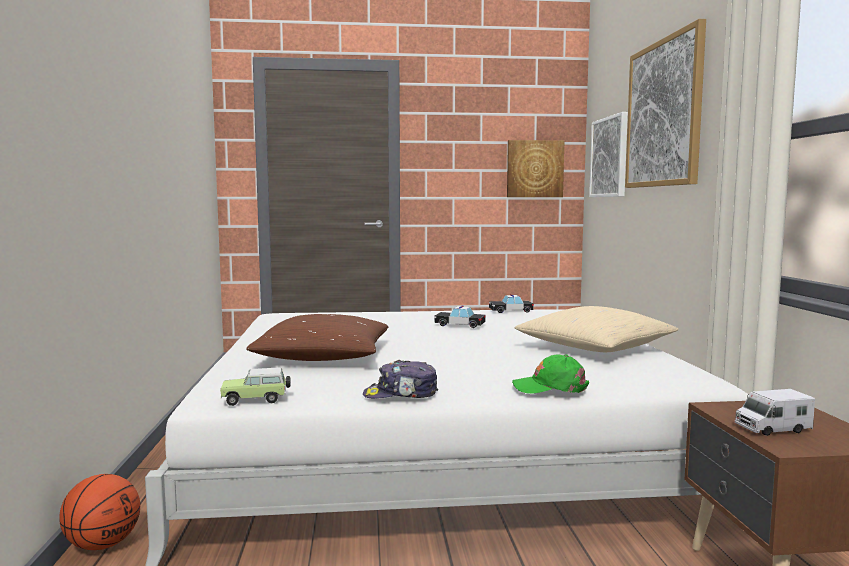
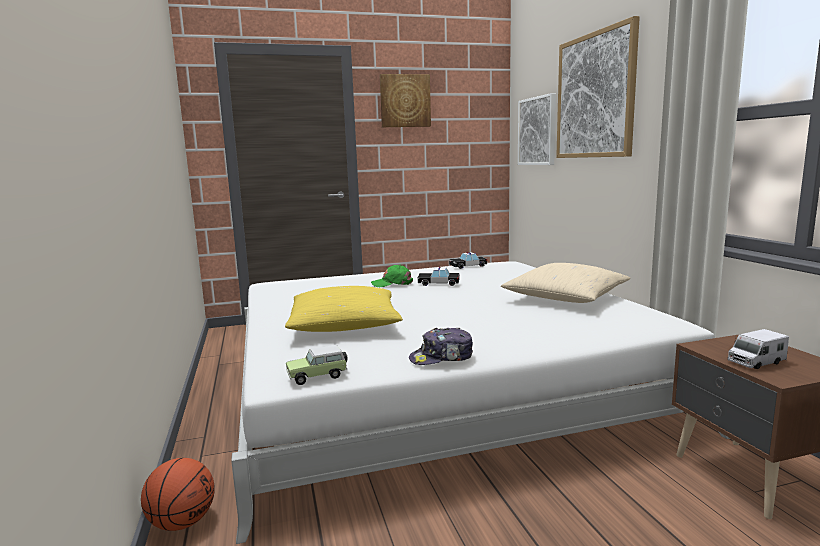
camera: 10 degrees left, 5 degrees up
(324, 357) = (344, 325): brown pillow -> yellow pillow
(534, 169) = (469, 141): picture -> picture (405, 101)
(550, 387) = (560, 339): green cap -> green cap (392, 283)

